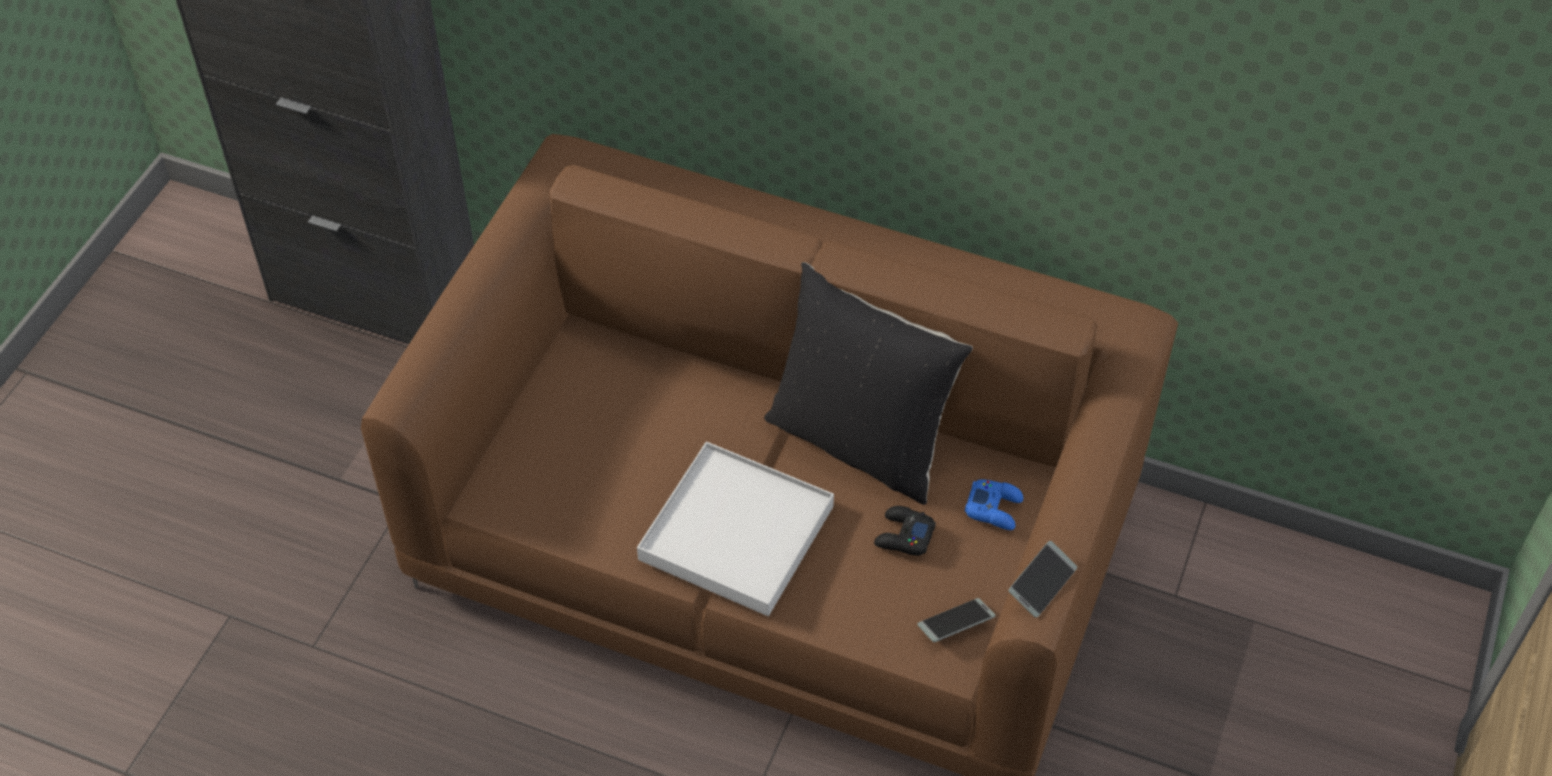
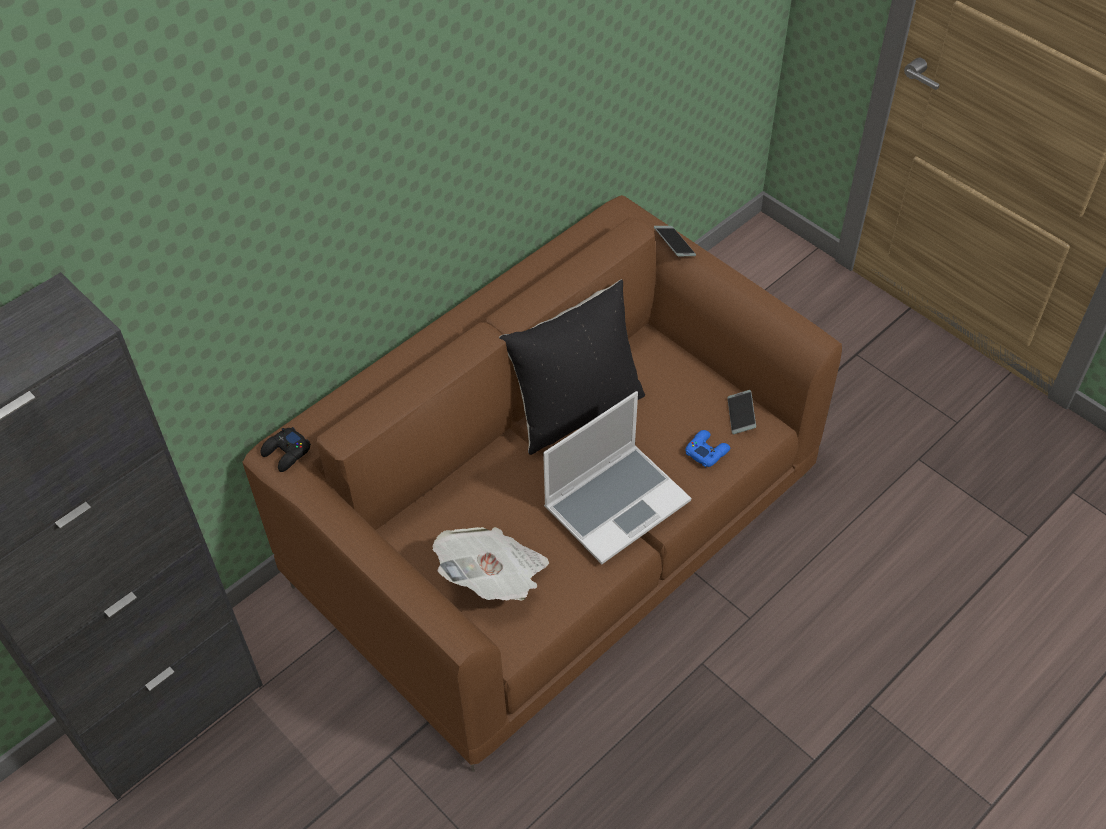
camera: 65 degrees left, 0 degrees up
(569, 450) = (494, 577): none -> newspaper
(737, 533) = (617, 502): white tray -> laptop
(903, 536) = (665, 414): black game controller -> black game controller (286, 453)
(994, 508) = (665, 362): blue game controller -> blue game controller (706, 451)
(1042, 583) = (794, 328): phone -> phone (674, 245)

